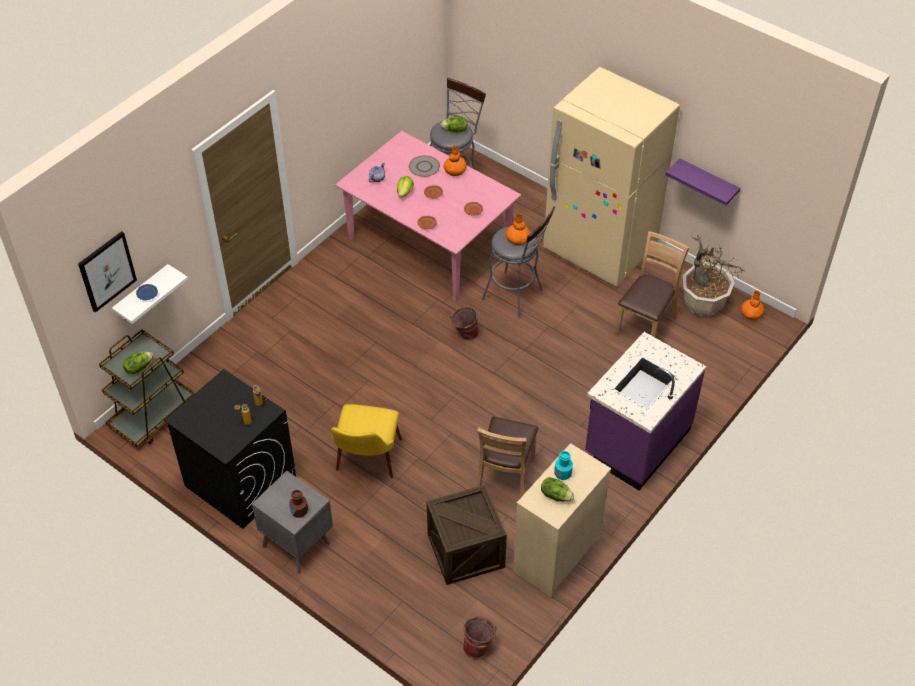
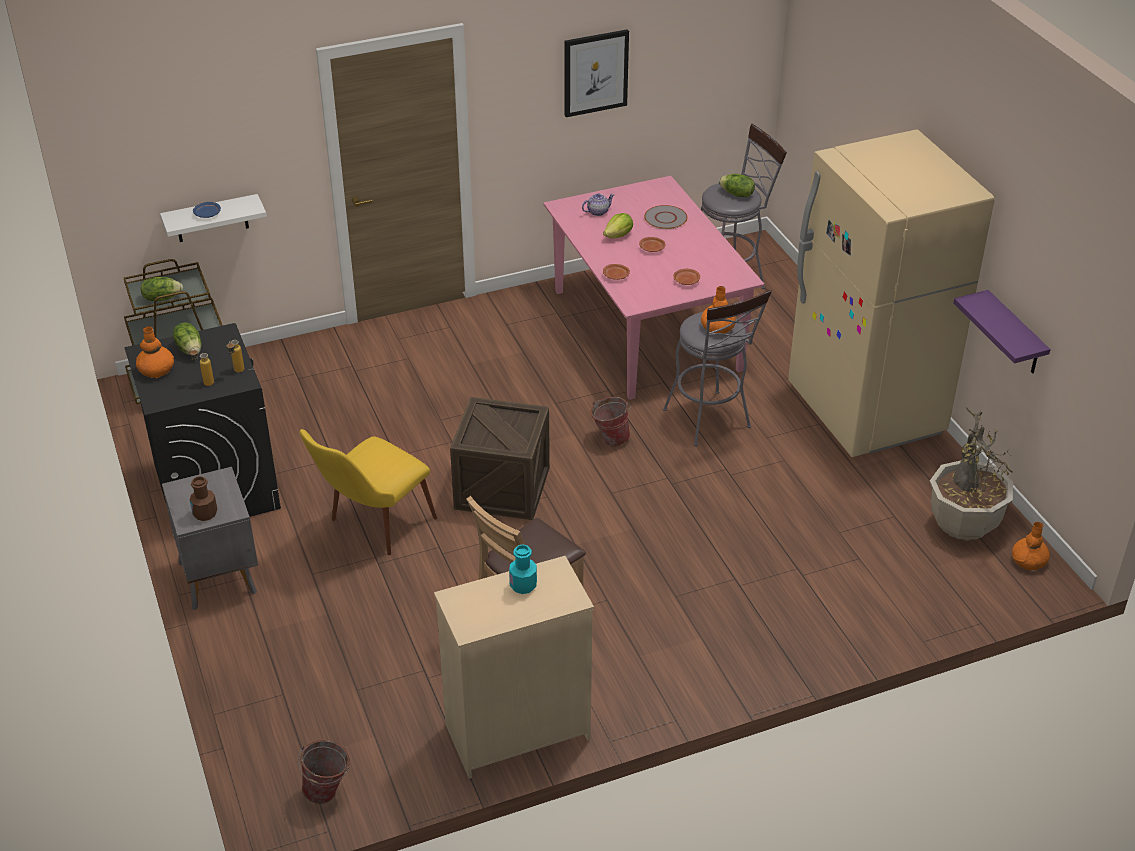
camera: 30 degrees right, 10 degrees down
(107, 271) = (158, 158): picture -> picture (595, 72)
(455, 170) = (700, 233): orange vase -> orange vase (156, 370)
(465, 550) = (407, 674): crate -> crate (502, 488)
(556, 495) = (491, 606): lettuce -> lettuce (190, 349)
(636, 442) = (736, 646): purple counter -> none
(645, 325) = (860, 517): brown chair -> none

